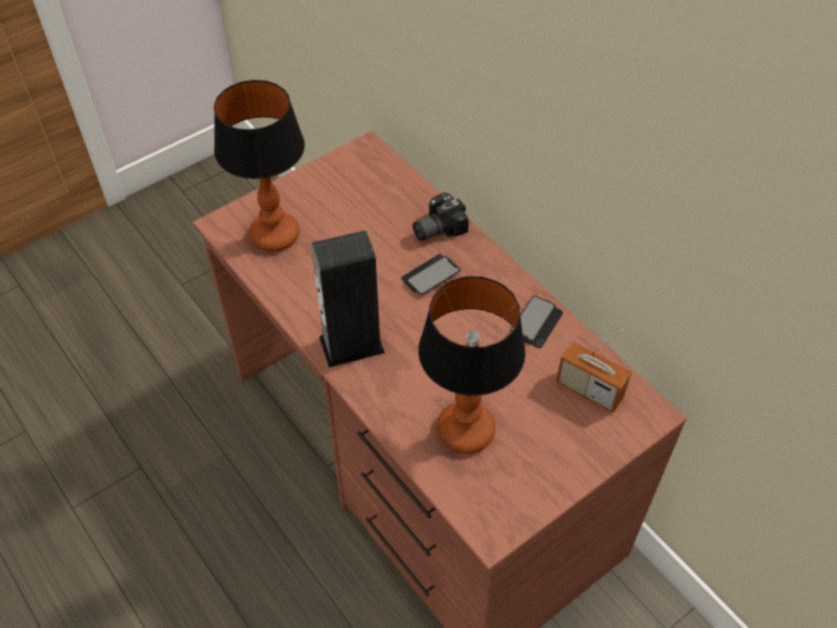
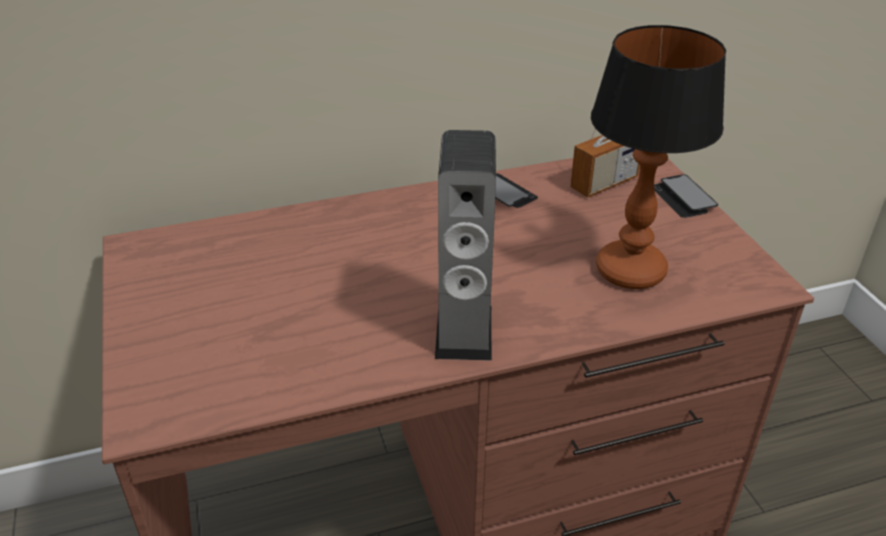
camera: 70 degrees left, 15 degrees down
(275, 236) = (218, 365): table lamp -> none
(430, 275) = (390, 244): phone -> phone (683, 198)
(436, 227) = (318, 223): camera -> none

